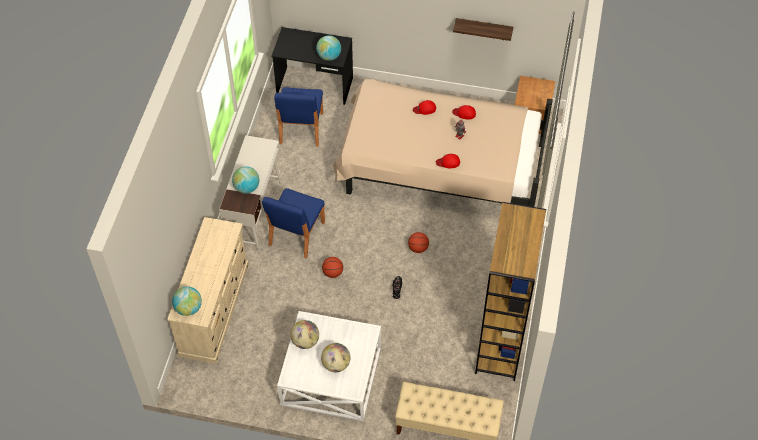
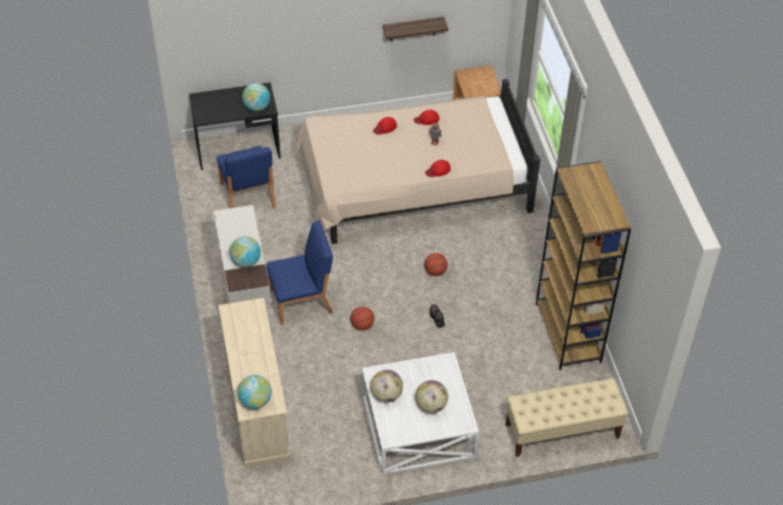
camera: 25 degrees left, 5 degrees down
(296, 234) = (302, 301): blue chair -> blue chair turned 105 degrees counterclockwise

